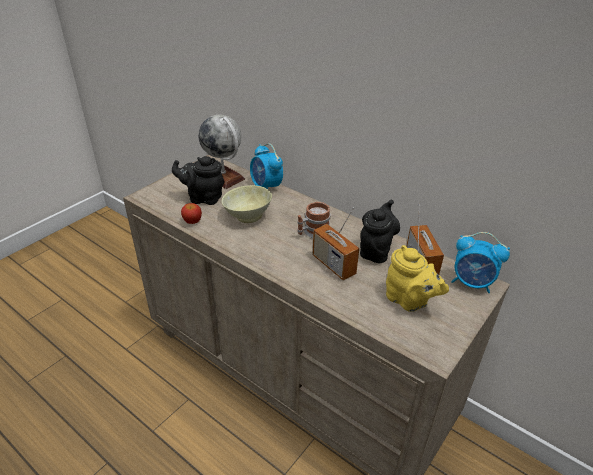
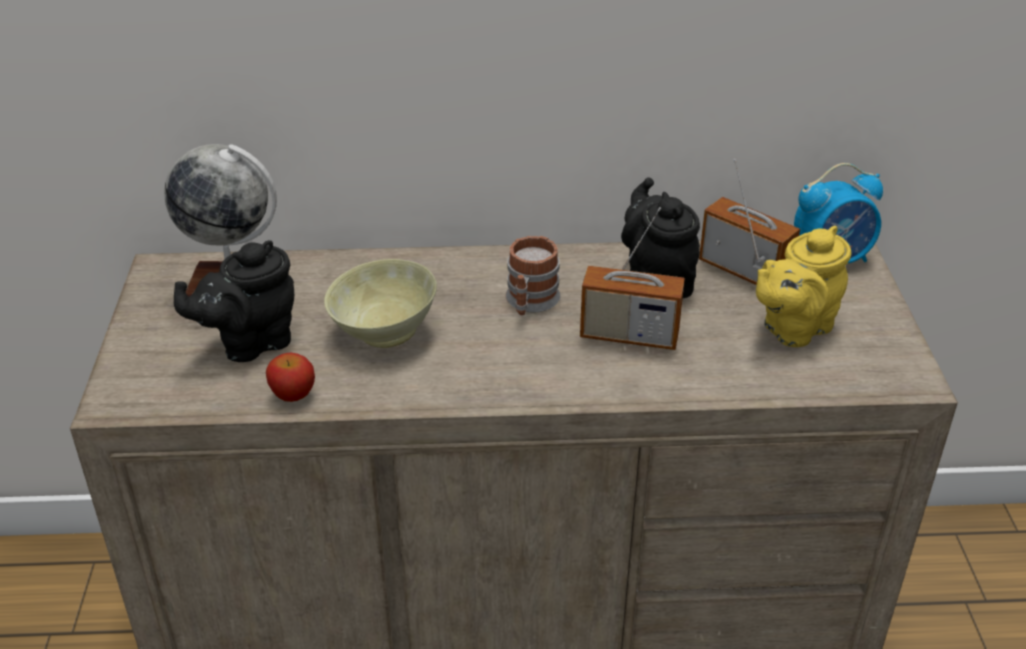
camera: 40 degrees left, 0 degrees up
(266, 187) = (343, 265): alarm clock -> none
(409, 301) = (793, 328): yellow teapot -> yellow teapot turned 135 degrees clockwise

